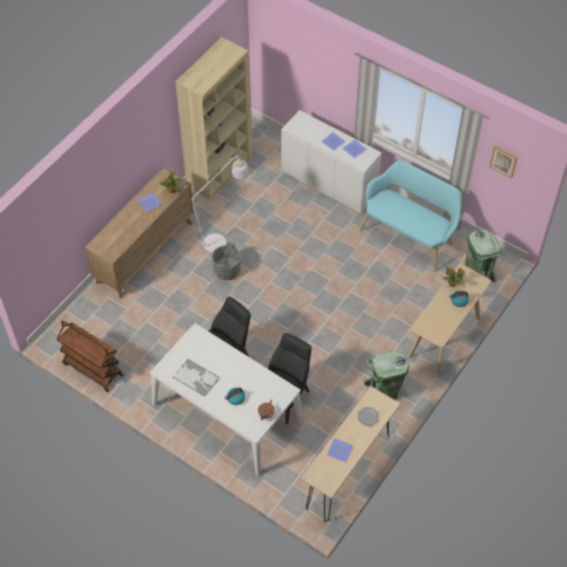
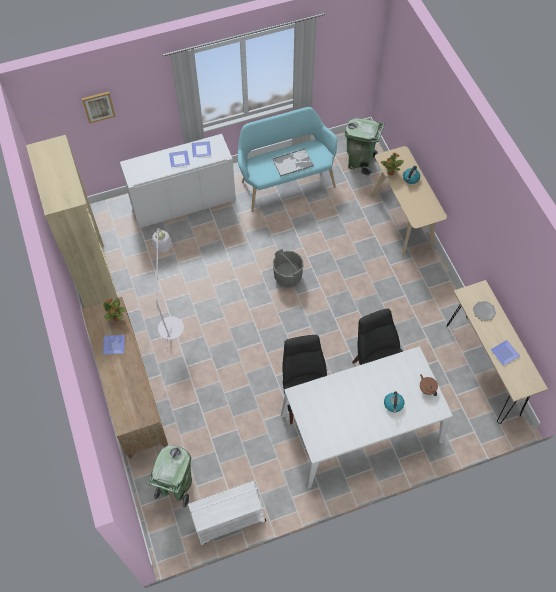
camera: 55 degrees left, 5 degrees up
(92, 369) = (228, 520): brown cart -> white cart
(196, 378) = (348, 424): tray -> tray (293, 163)
(227, 270) = (209, 336): grey bucket -> grey bucket (288, 276)
(383, 392) = (424, 295): green trash can -> green trash can (176, 487)
(503, 161) = (338, 48): picture -> picture (98, 106)

